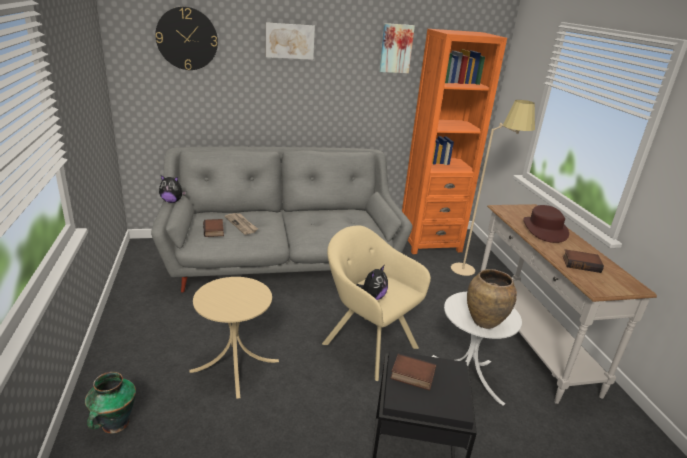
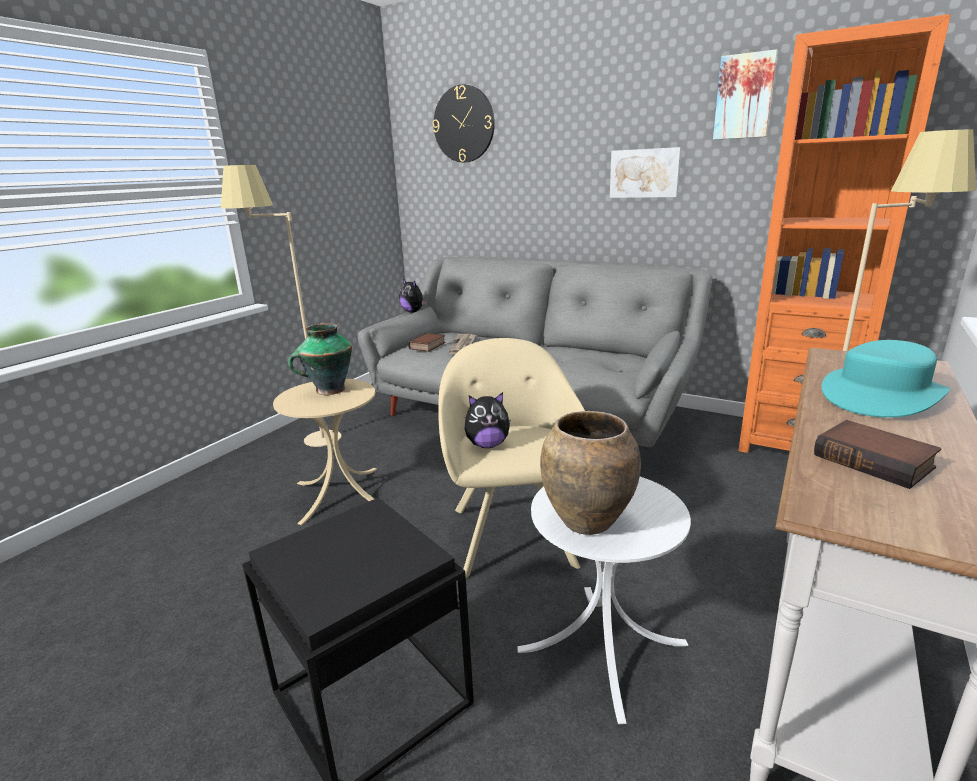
camera: 45 degrees right, 5 degrees down
(114, 424) = (190, 500): vase -> vase (329, 390)
(145, 339) = (306, 444): none -> beige floor lamp
(289, 41) = (578, 109): picture -> picture (645, 173)
(411, 375) = (346, 536): book -> none
(544, 229) = (881, 395): brown hat -> turquoise hat

